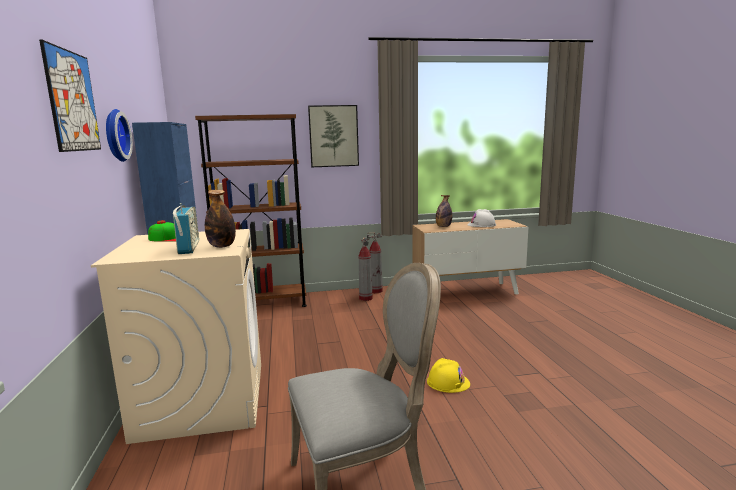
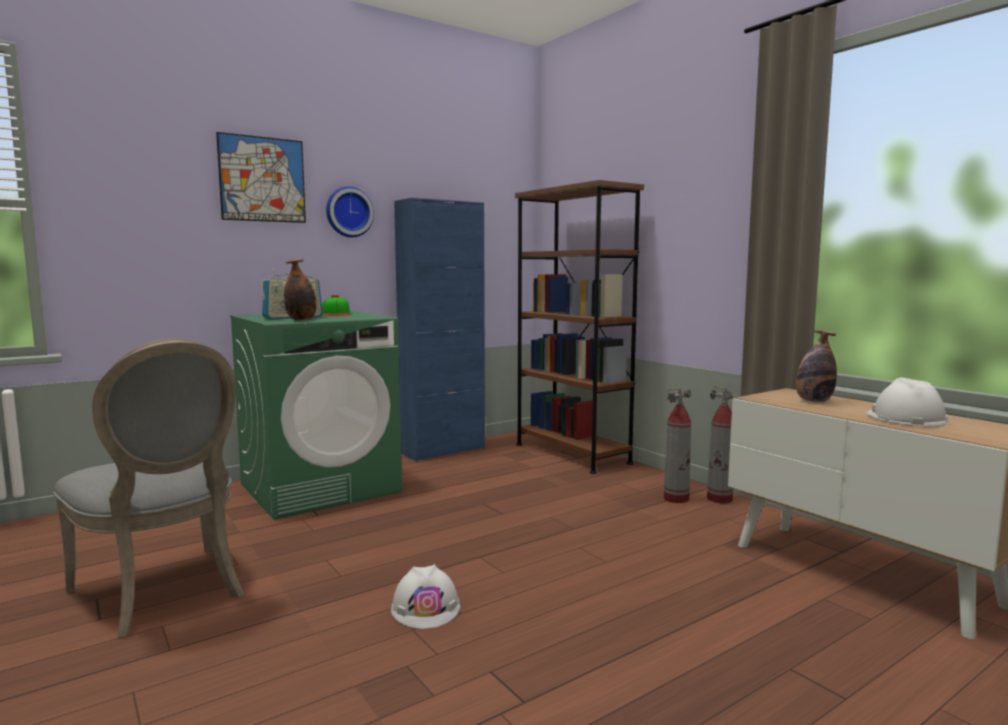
camera: 65 degrees right, 5 degrees down
(202, 399) = (321, 487): beige washing machine -> green washing machine
(333, 136) = (696, 213): picture -> none
(448, 382) = (426, 608): yellow hard hat -> white hard hat

